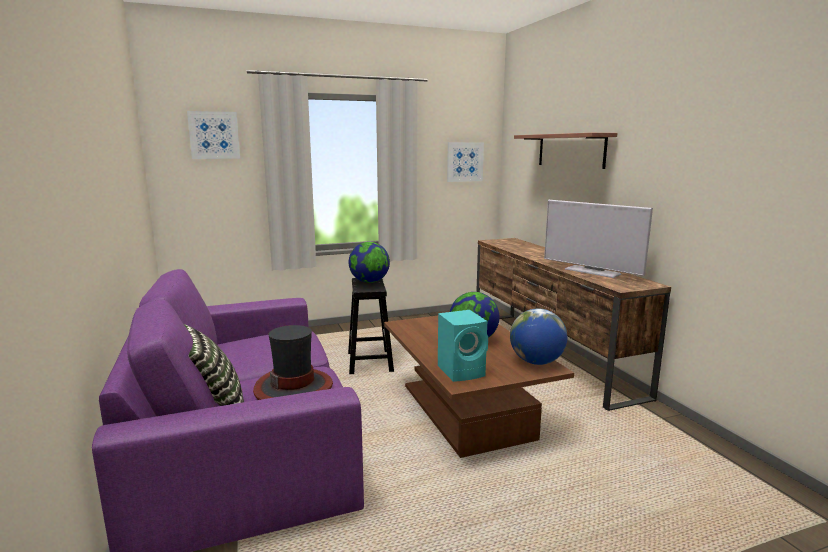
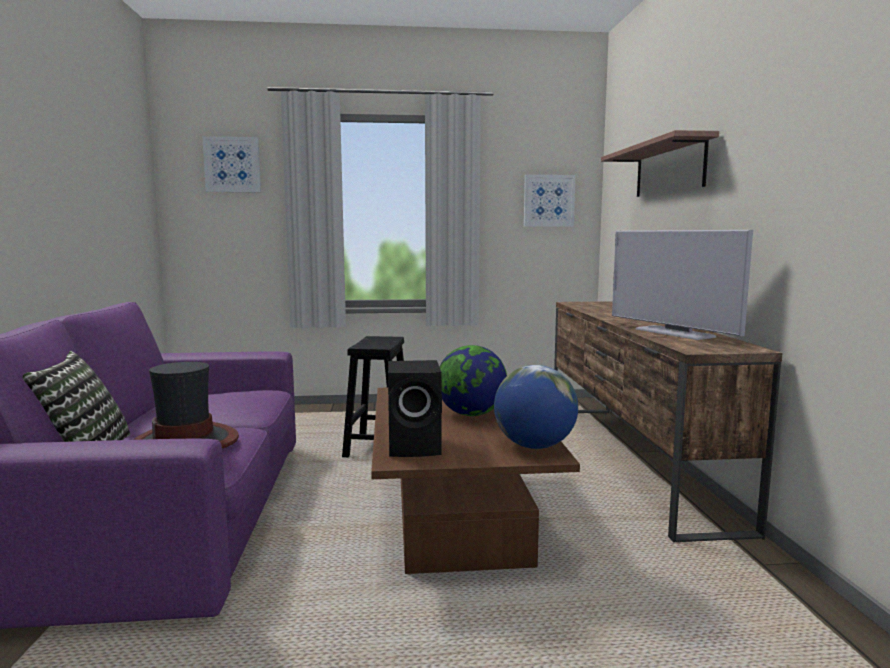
camera: 15 degrees right, 5 degrees down
(369, 282) = (381, 340): globe -> none
(462, 371) = (416, 446): turquoise speaker -> black speaker

